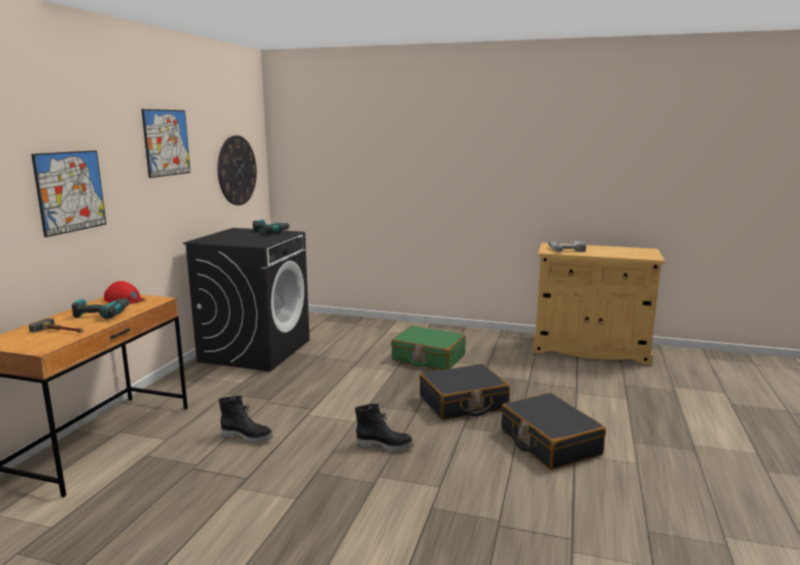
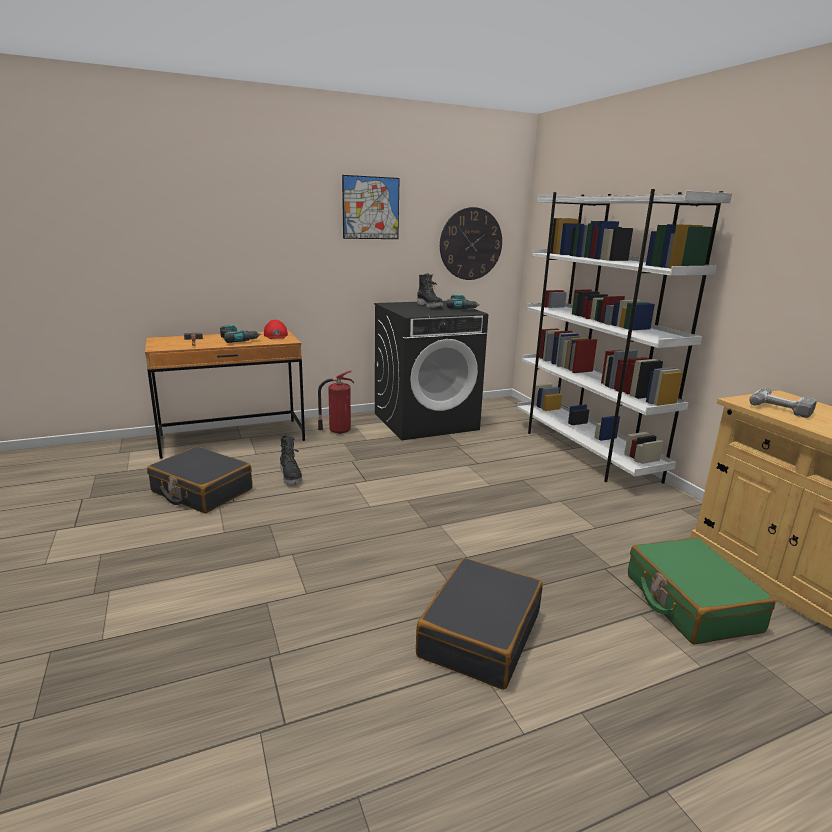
camera: 50 degrees right, 5 degrees up
(70, 191) = (253, 240): picture -> none
(198, 388) = (338, 431): none -> fire extinguisher
(384, 445) = (346, 536): black boot -> black boot (430, 306)
(399, 328) = (584, 452): none -> white bookcase
(428, 358) = (549, 490): green suitcase -> green suitcase (690, 602)
(463, 403) = (485, 545): black suitcase -> black suitcase (201, 491)

